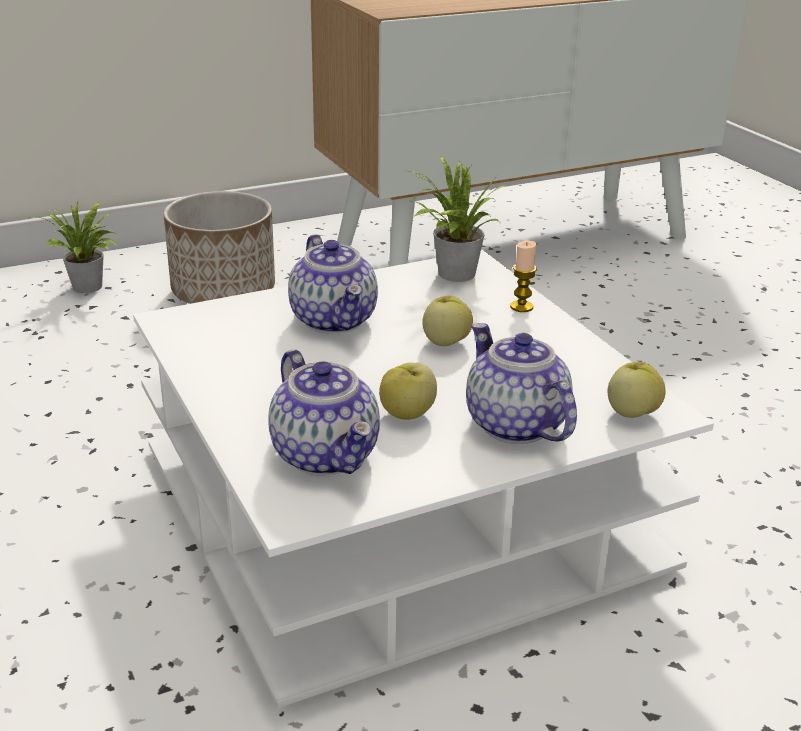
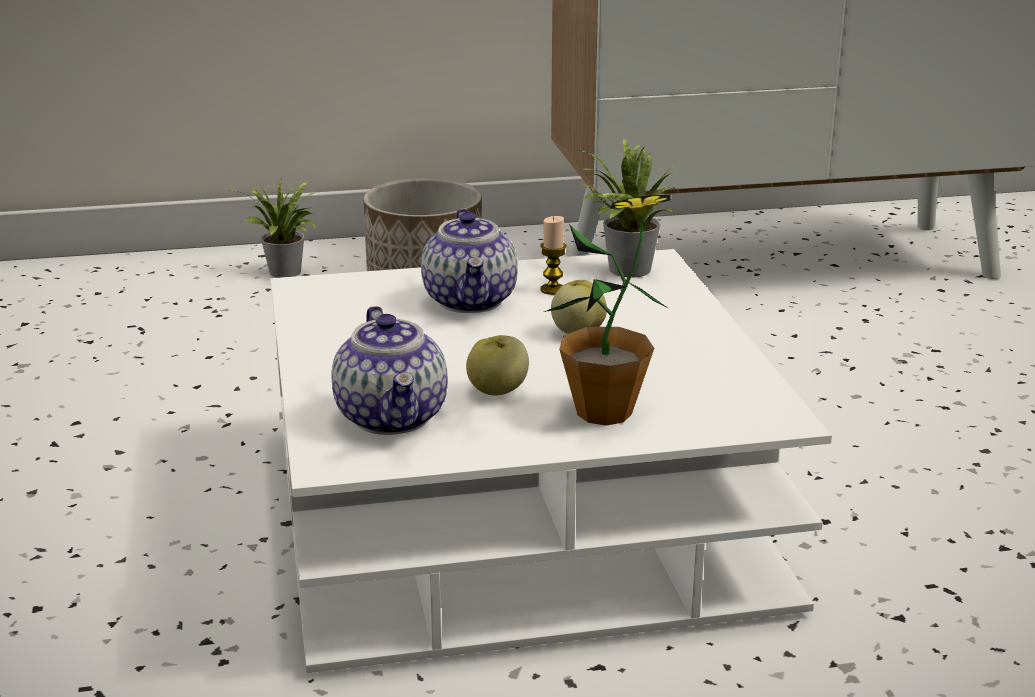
camera: 15 degrees right, 5 degrees down
(513, 424) = (604, 412): teapot -> potted plant
(521, 307) = (683, 306): candle -> candle (552, 289)
(631, 413) = (742, 415): apple -> none

